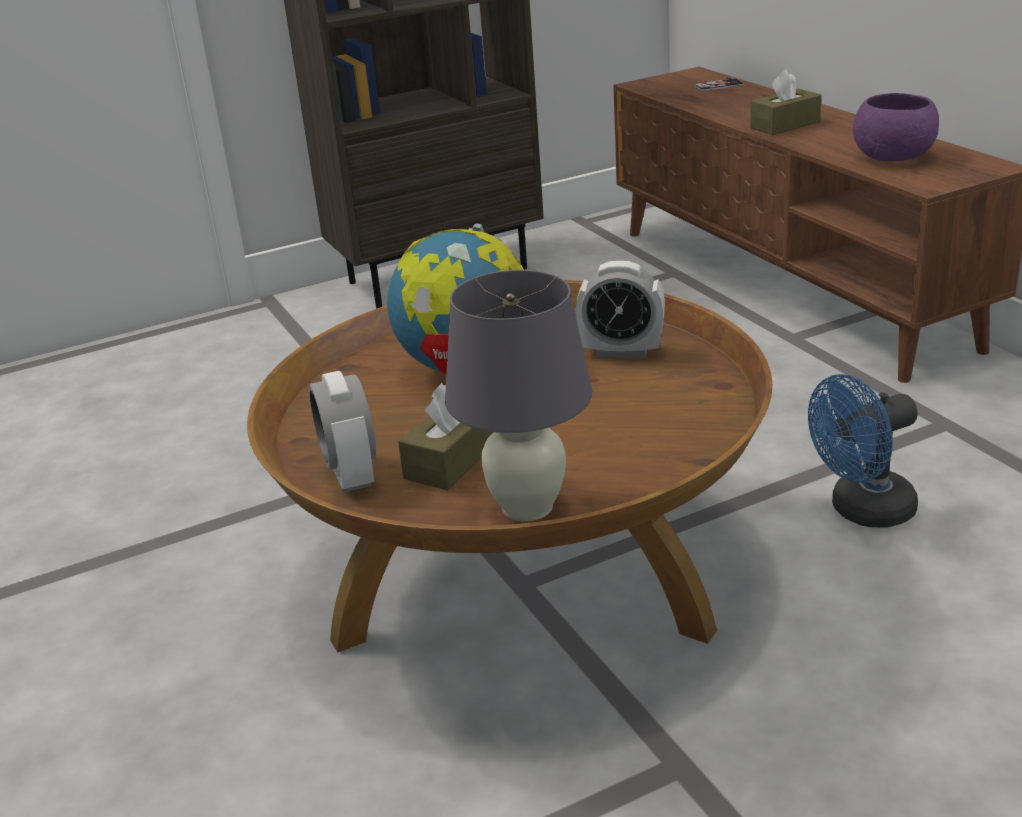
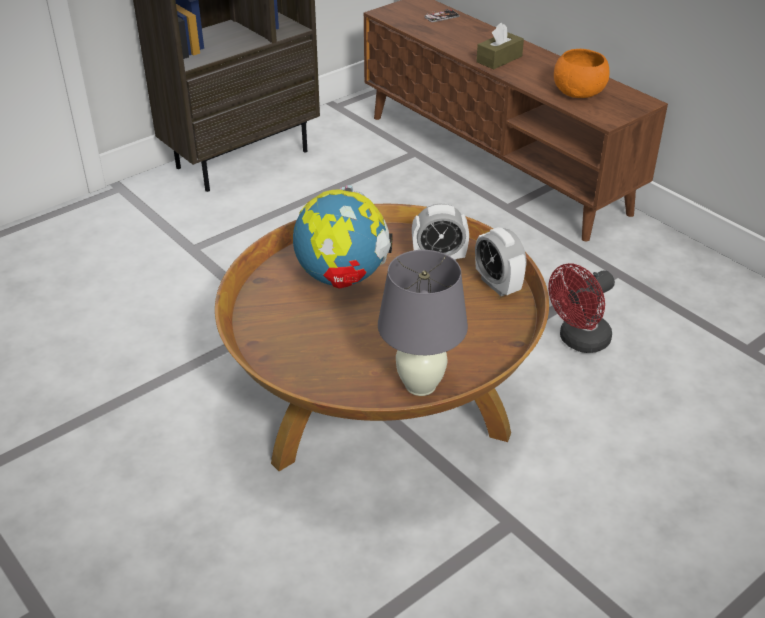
camera: 15 degrees left, 10 degrees up
(351, 475) = (299, 368): alarm clock -> alarm clock (497, 285)
(452, 460) = (360, 353): brown tissue box -> none
(862, 511) = (579, 341): blue fan -> red fan
(892, 158) = (578, 93): purple bowl -> orange bowl

